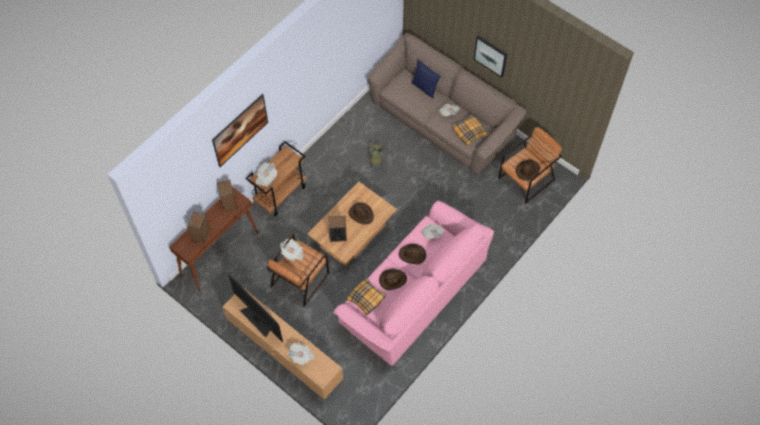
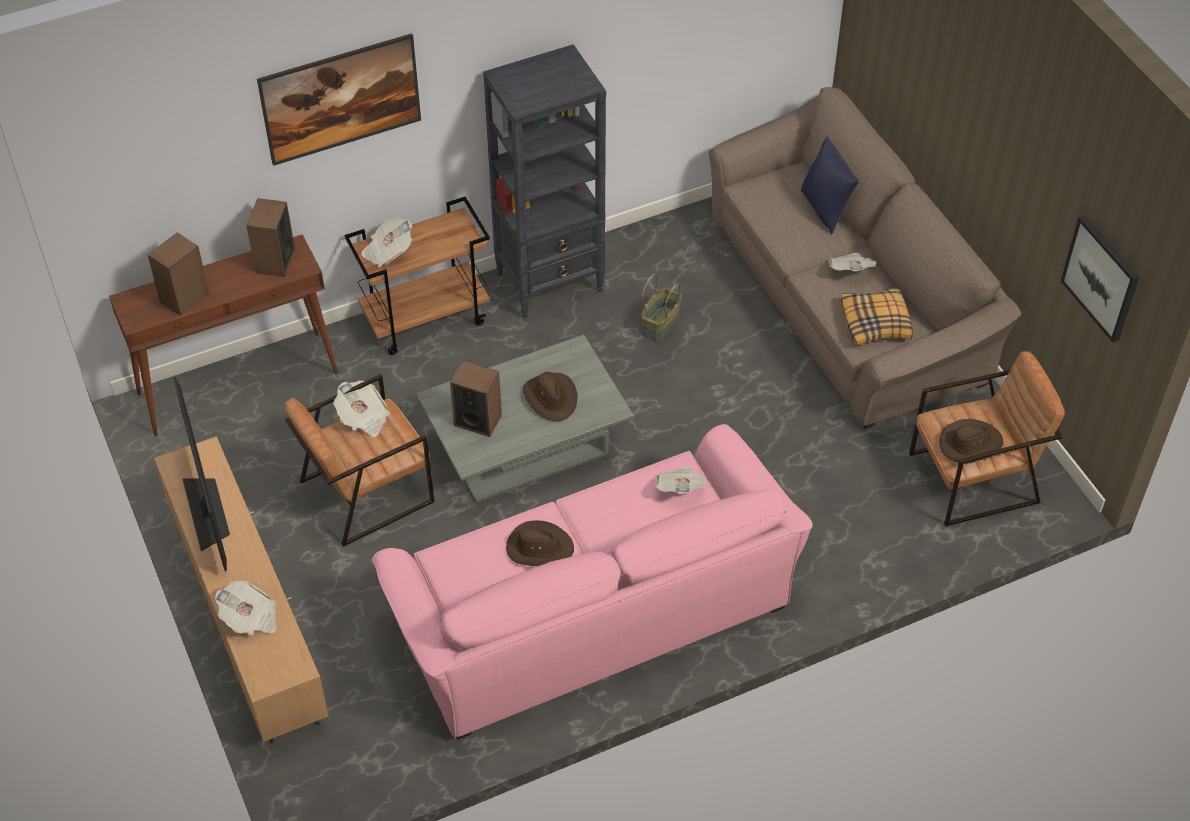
camera: 25 degrees right, 10 degrees down
(322, 157) = (551, 282): none -> black bookcase
(353, 236) = (526, 449): brown coffee table -> grey coffee table
(366, 298) = (461, 563): pillow -> none
(412, 255) = (611, 515): brown hat -> none
(490, 56) = (976, 157): picture -> picture (1101, 278)

